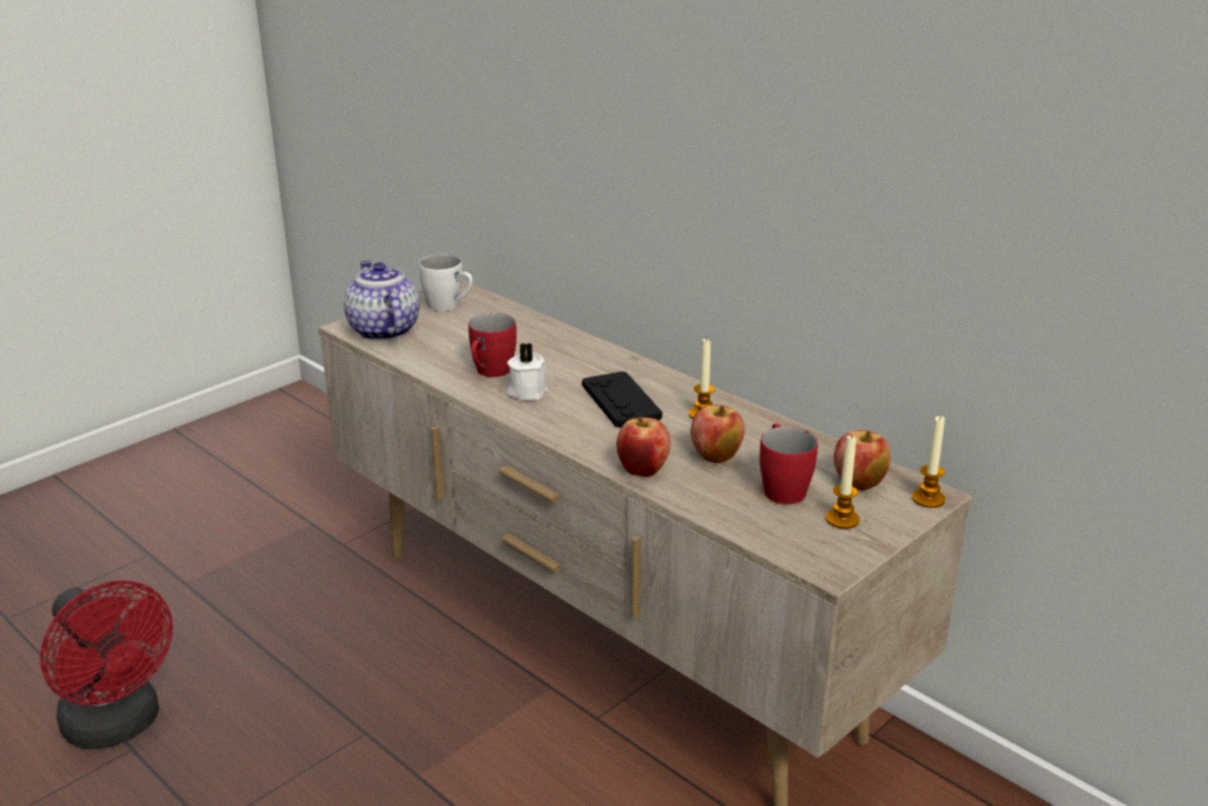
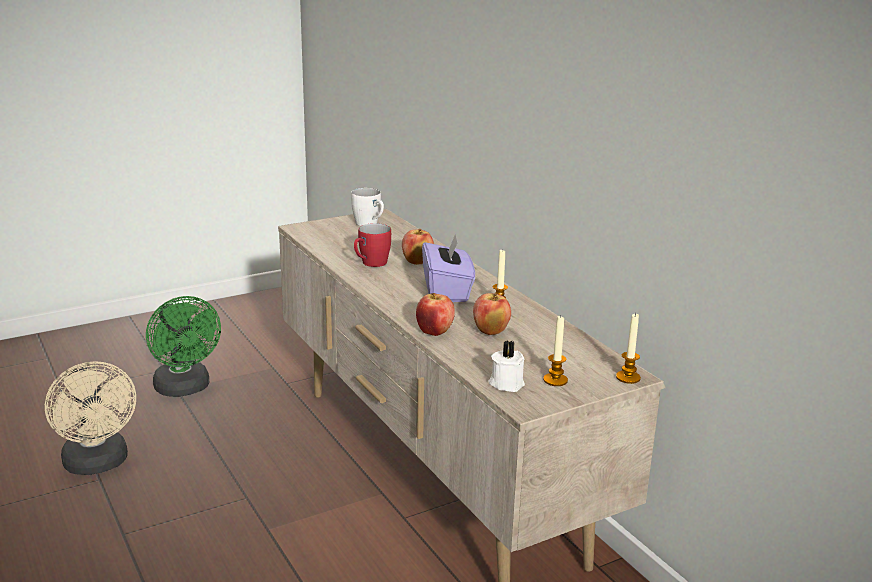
camera: 15 degrees right, 5 degrees down
(119, 726) = (98, 464): red fan -> beige fan
(196, 579) = (185, 389): none -> green fan
(382, 330) = (317, 232): teapot -> none
(527, 391) = (388, 277): white candle -> white candle (506, 383)
(621, 401) = (447, 291): black game controller -> purple tissue box
(781, 487) = (525, 355): red mug -> none
(858, 484) = (582, 361): apple -> apple (417, 262)

